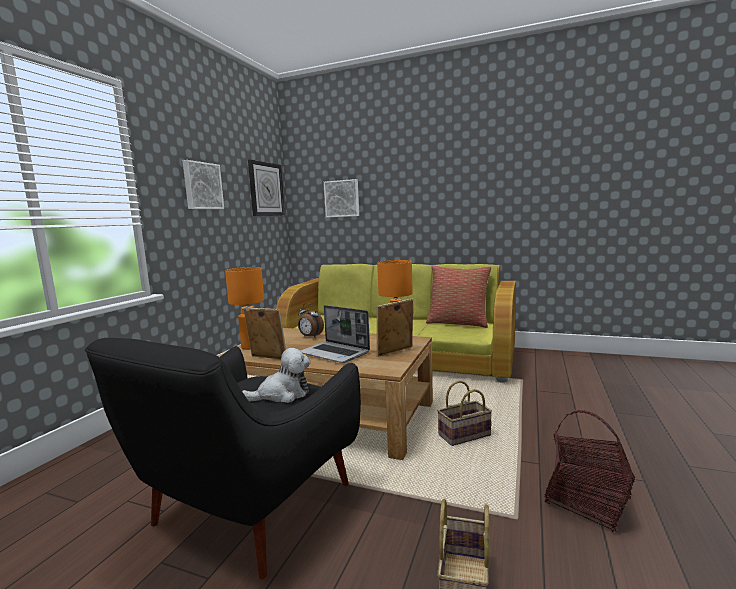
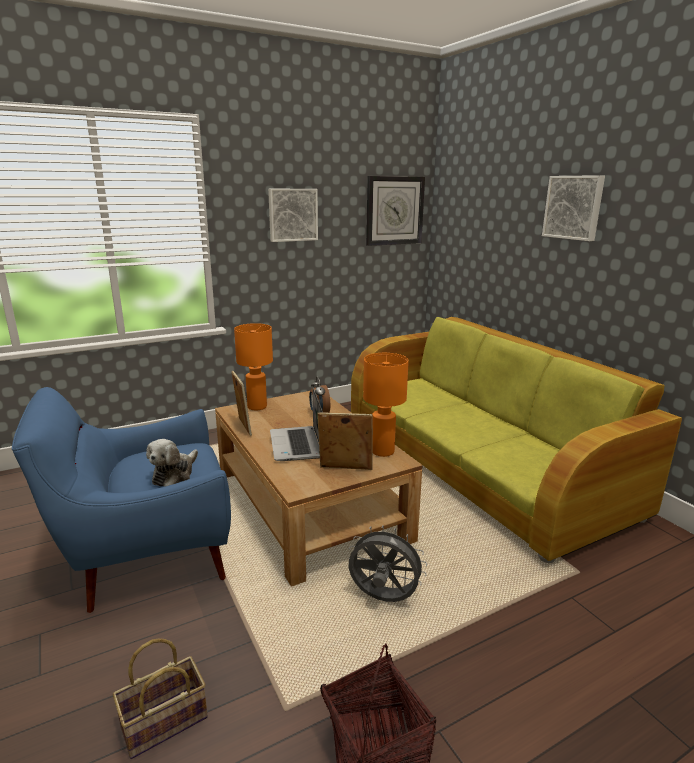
camera: 40 degrees right, 10 degrees up
(247, 510) = (146, 556): black armchair -> blue armchair
(282, 394) = (174, 474): plush toy -> plush toy turned 90 degrees clockwise
(342, 198) = (484, 230): picture -> picture (574, 207)
(458, 323) = (554, 451): pillow -> none
(464, 436) = (383, 599): basket -> grey fan

